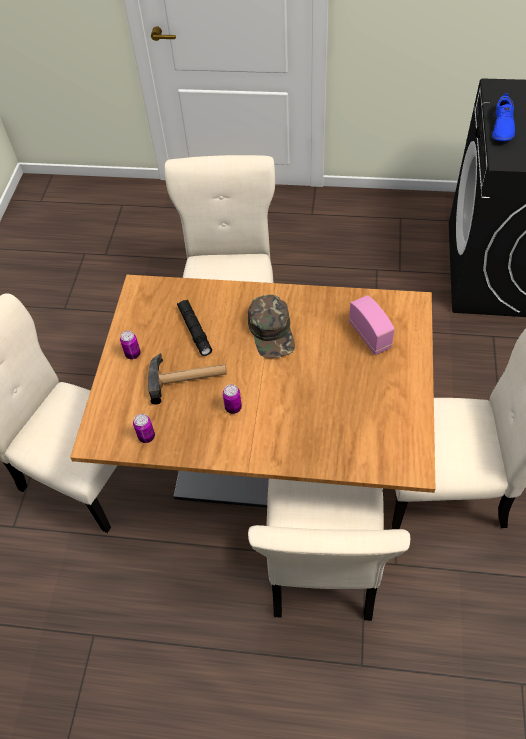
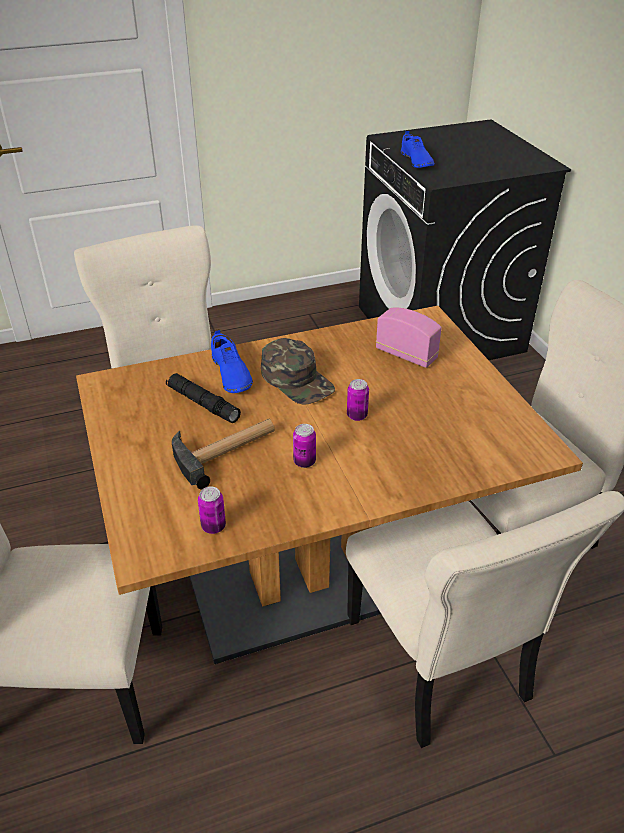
camera: 30 degrees left, 15 degrees down
(133, 354) = (137, 448): can -> can (357, 416)
(228, 310) = (230, 374): none -> blue shoe

